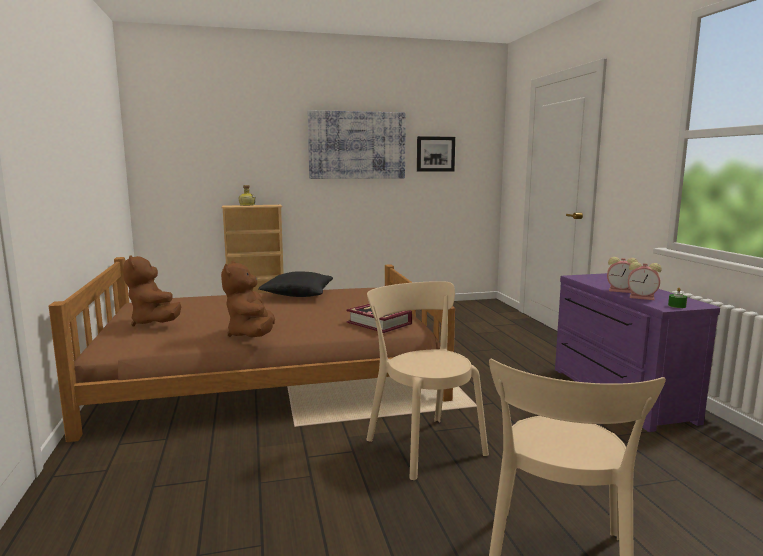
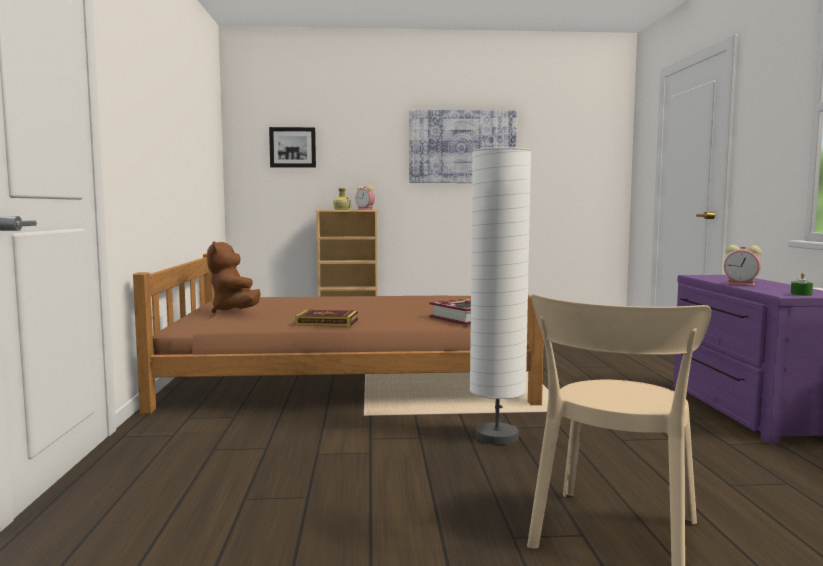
camera: 10 degrees right, 5 degrees down
(252, 335) = (327, 322): brown plush toy -> book
(297, 295) = (386, 297): black pillow -> none
(422, 444) = (497, 437): beige chair -> white floor lamp
(435, 154) = (551, 156): picture -> picture (292, 147)
(643, 297) = (764, 289): alarm clock -> alarm clock (366, 209)

